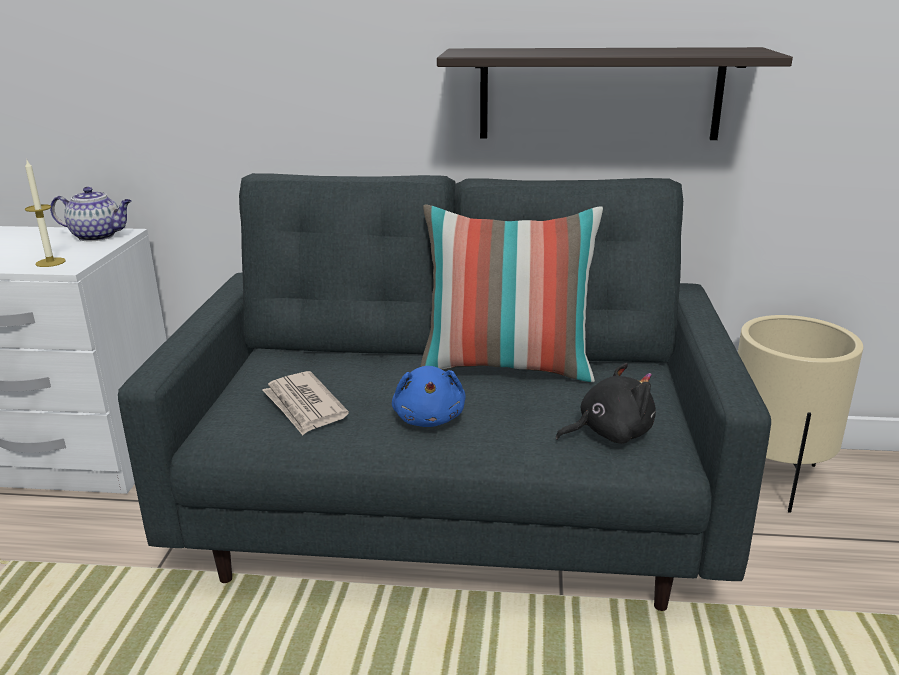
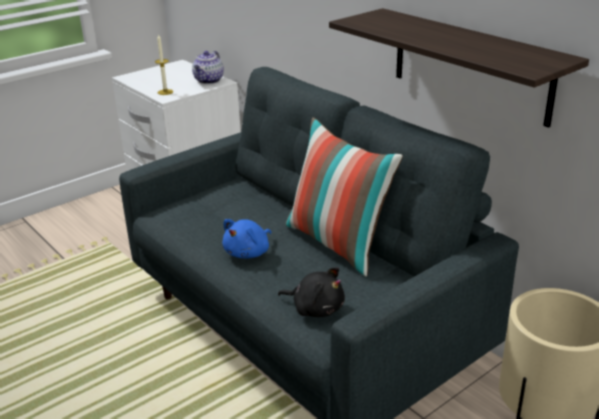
camera: 45 degrees right, 5 degrees up
(98, 236) = (209, 81): teapot -> teapot turned 60 degrees clockwise
(304, 406) = (208, 218): newspaper -> none

